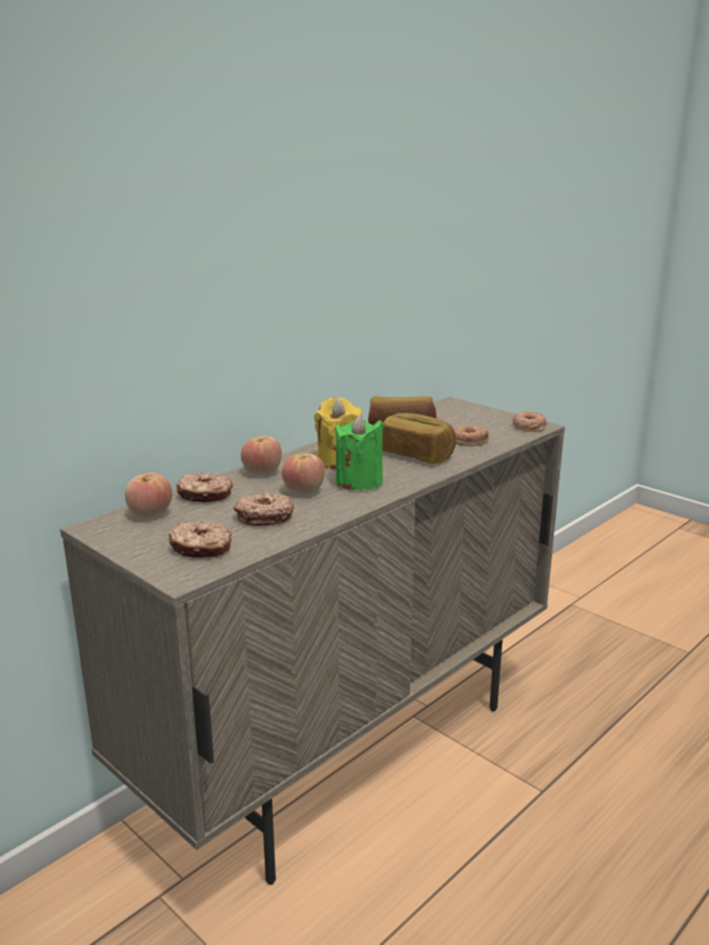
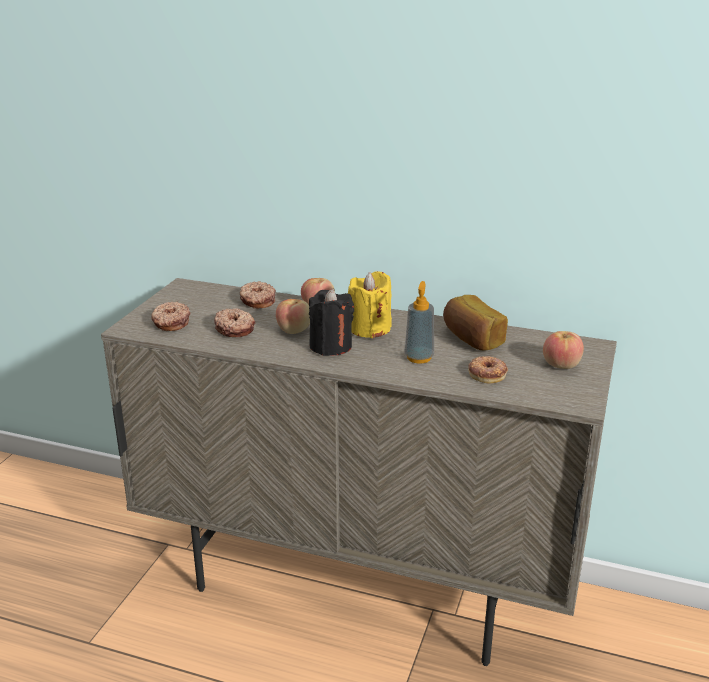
camera: 65 degrees right, 5 degrees up
(150, 514) = (214, 294): apple -> apple (561, 365)
(359, 482) = (330, 346): green candle -> black candle
(418, 455) = (419, 357): bread -> soap dispenser
(529, 426) = (571, 398): donut -> none

